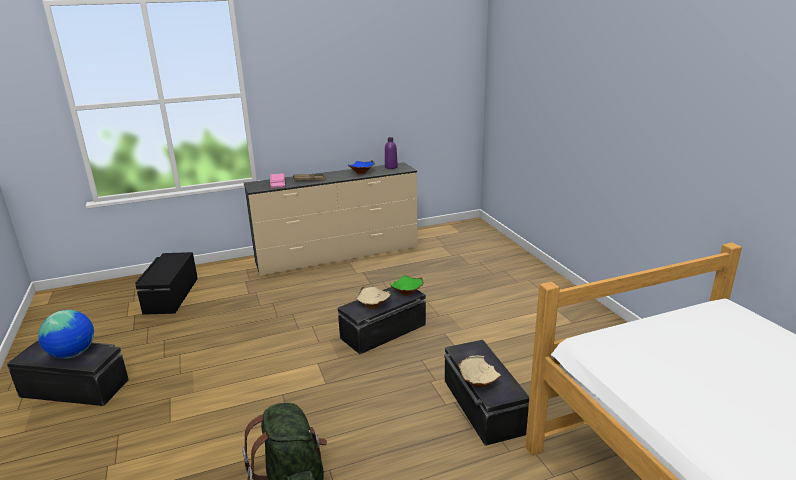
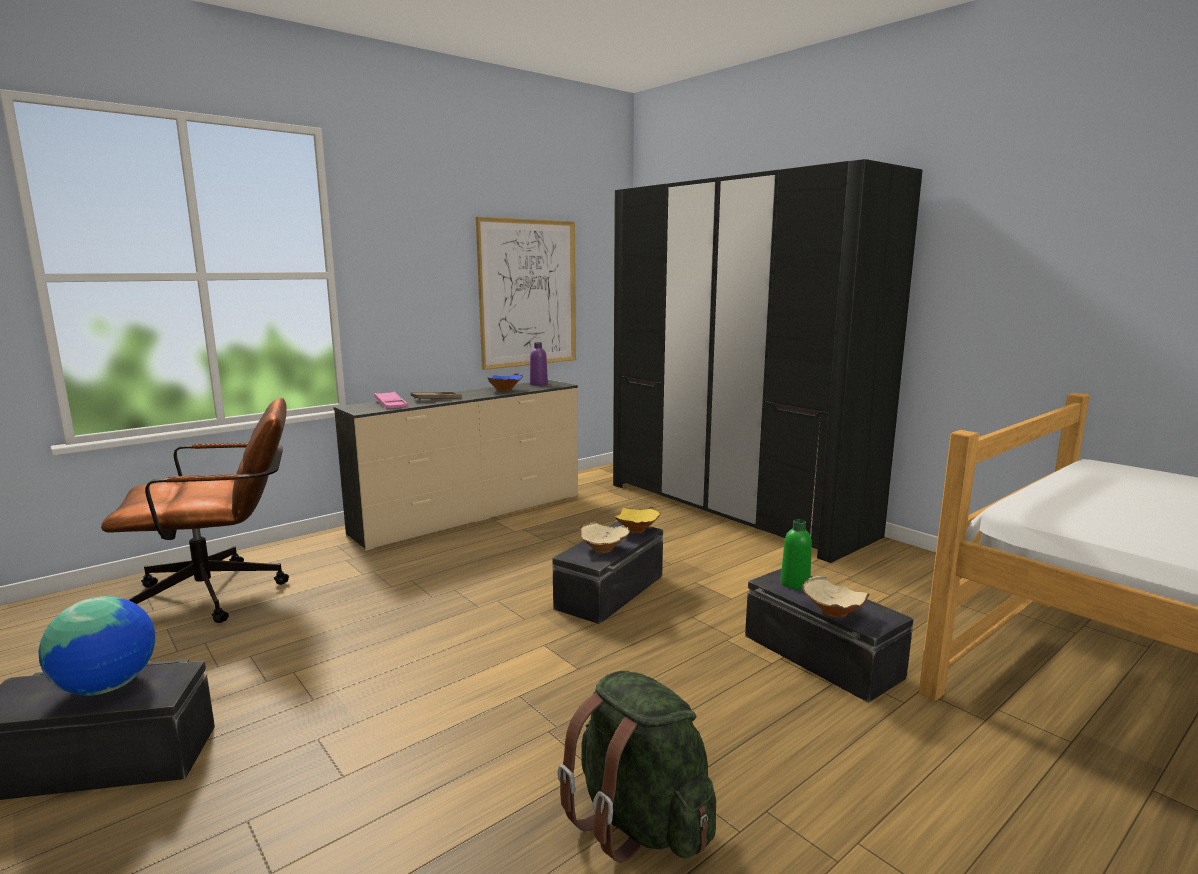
camera: 20 degrees left, 10 degrees down
(170, 295) = (222, 593): black storage box -> brown office chair
(392, 97) = (528, 293): none -> picture
(407, 293) = (637, 530): green bowl -> yellow bowl
(474, 354) = (795, 583): none -> green bottle
(522, 274) = (734, 509): none -> black wardrobe

